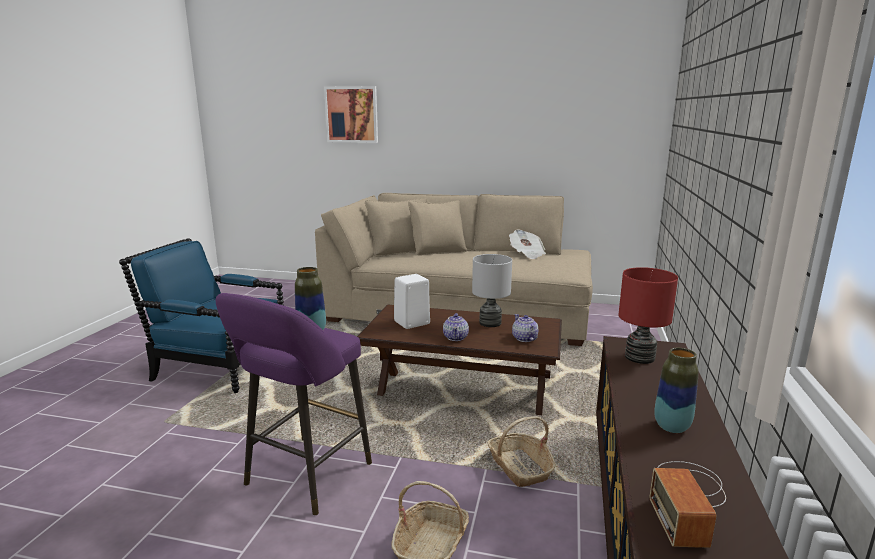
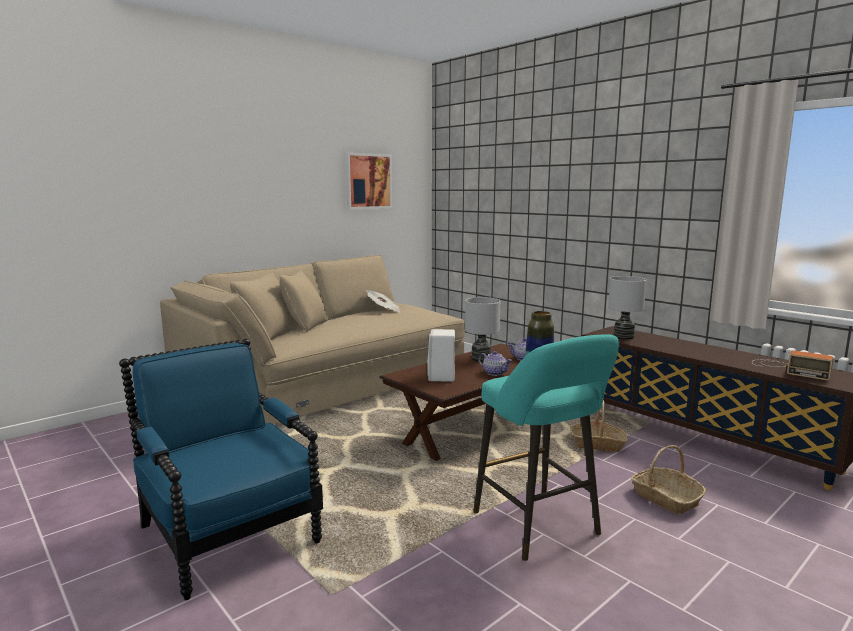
camera: 55 degrees left, 5 degrees down
(218, 366) = (228, 530): blue armchair -> blue armchair turned 90 degrees clockwise
(304, 477) = (540, 527): purple stool -> turquoise stool
(351, 114) = (137, 179): picture -> picture (368, 181)
(639, 357) = (623, 337): red table lamp -> grey table lamp
(671, 427) = (715, 353): vase -> none

